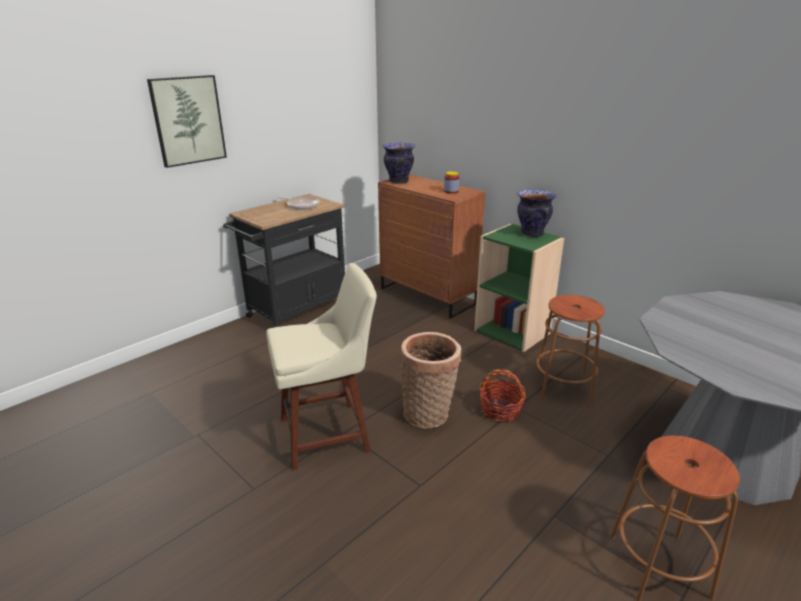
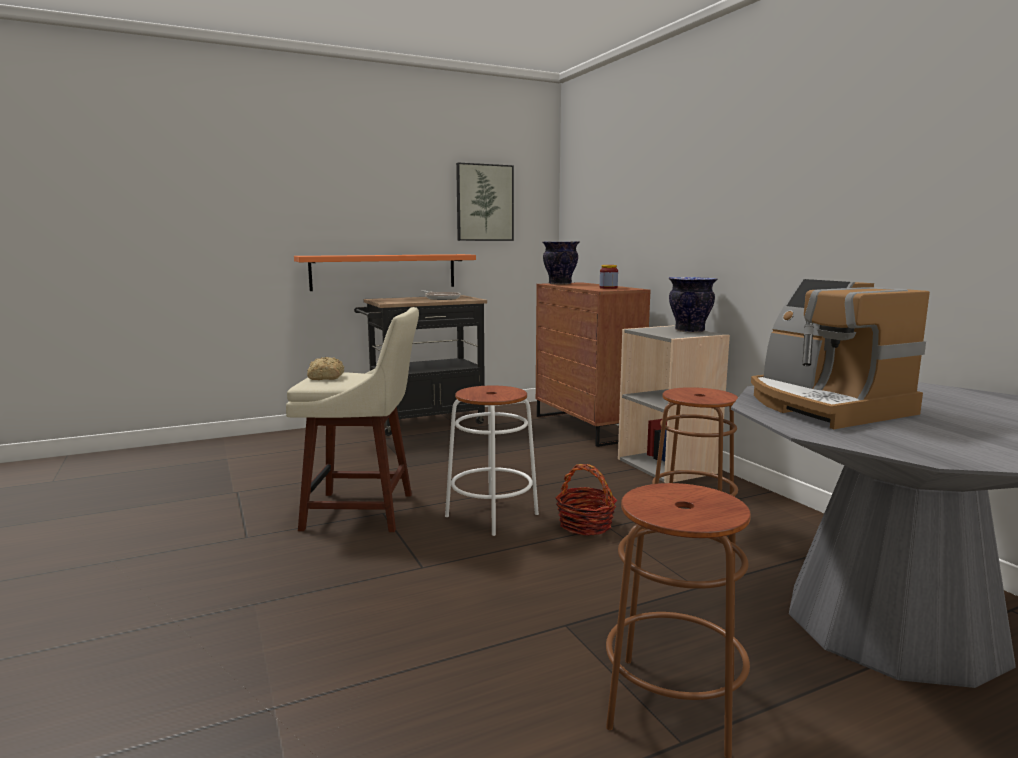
camera: 20 degrees right, 15 degrees down
(188, 120) = (331, 196): picture -> picture (484, 203)
(243, 185) = (384, 272): none -> orange shelf
(291, 340) = (325, 378): none -> bread
(429, 414) = (492, 515): basket -> white stool
(513, 331) = (669, 466): green bookcase -> grey bookcase
(710, 342) = (823, 406): none -> coffee machine

